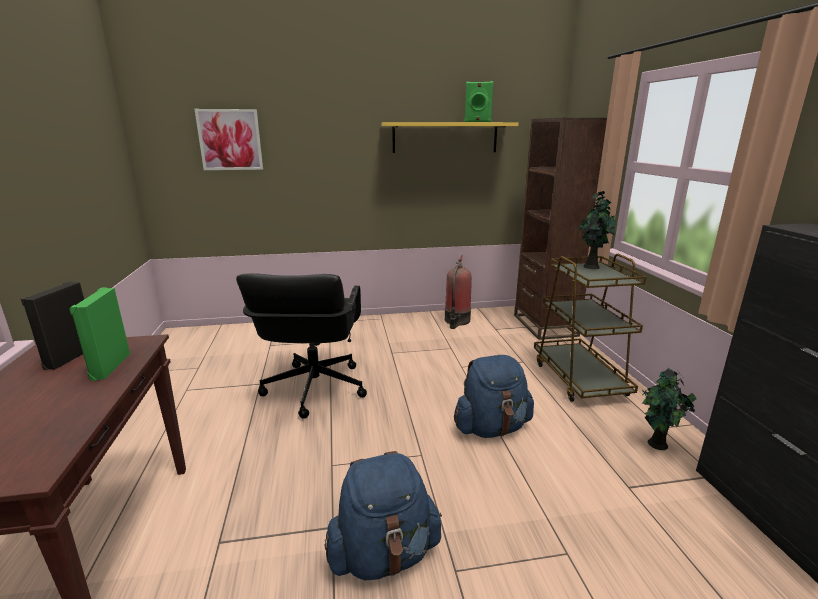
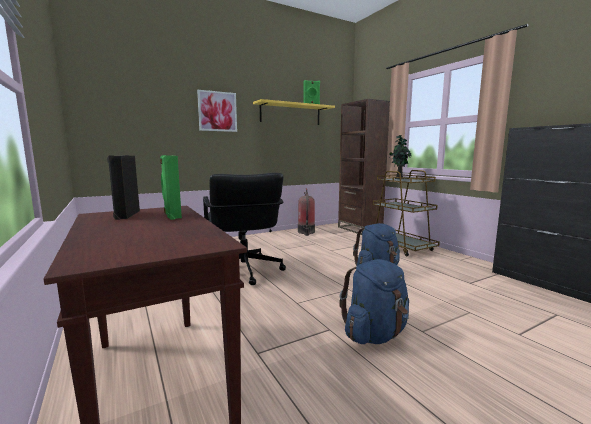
camera: 20 degrees left, 10 degrees down
(230, 140) = (148, 106): picture -> picture (217, 111)
(657, 445) = (466, 266): potted plant -> none

